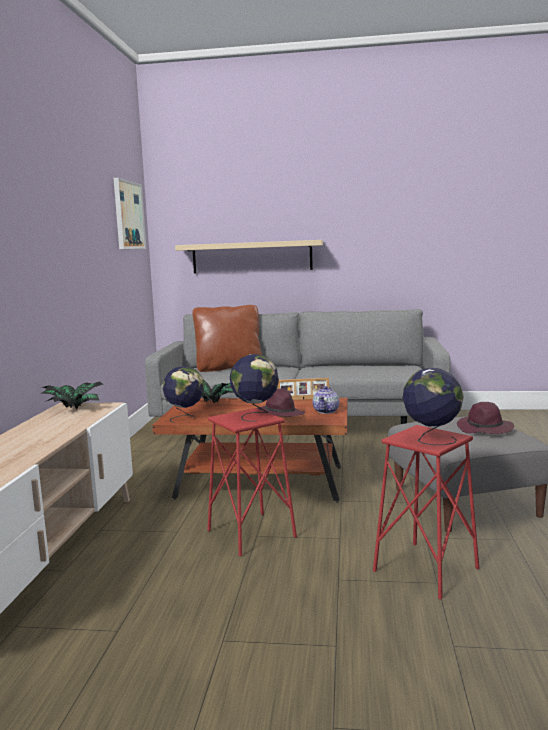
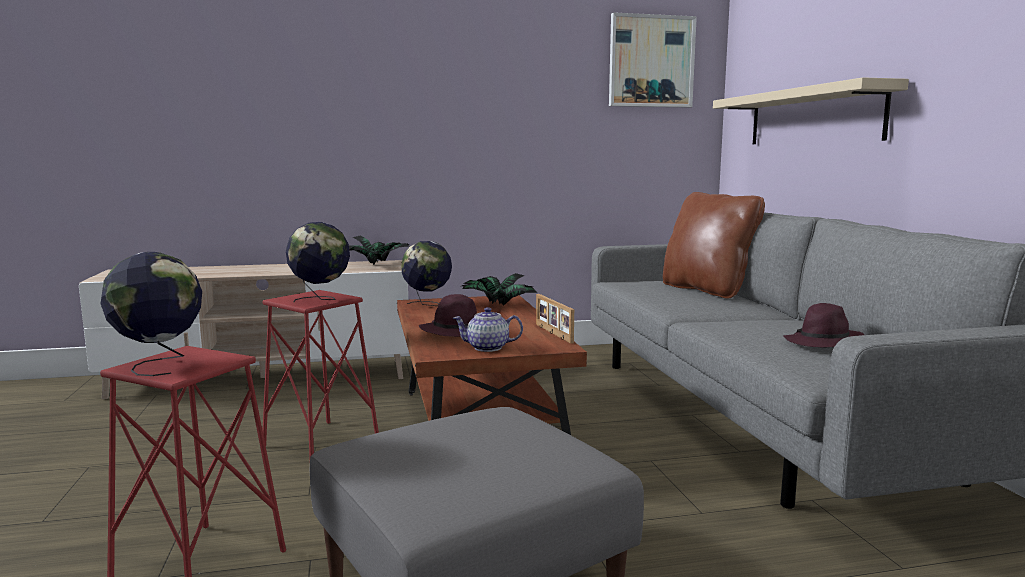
camera: 70 degrees right, 0 degrees up
(485, 429) = (490, 468): purple hat -> purple hat (824, 344)

